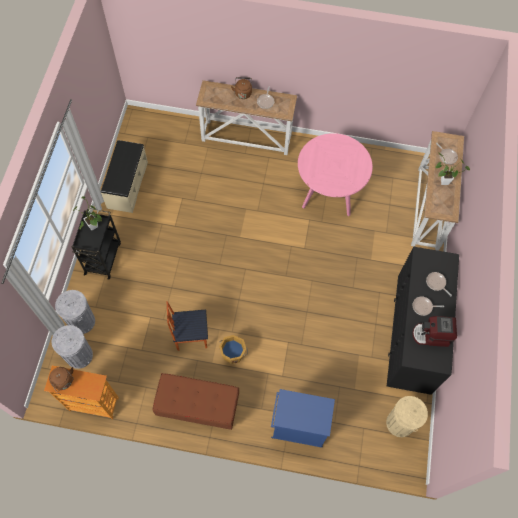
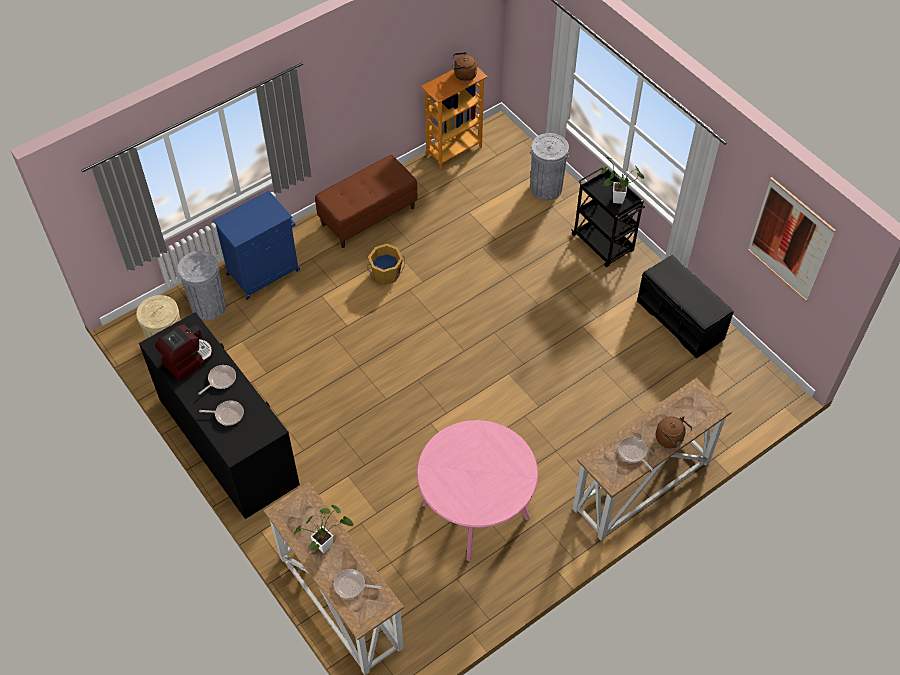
camera: 135 degrees right, 10 degrees down
(79, 355) = (512, 167): grey trash can -> grey trash can (208, 306)
(93, 74) = (790, 240): none -> picture
(127, 185) = (680, 319): beige bench -> black bench
(191, 336) = (440, 255): chair -> none

